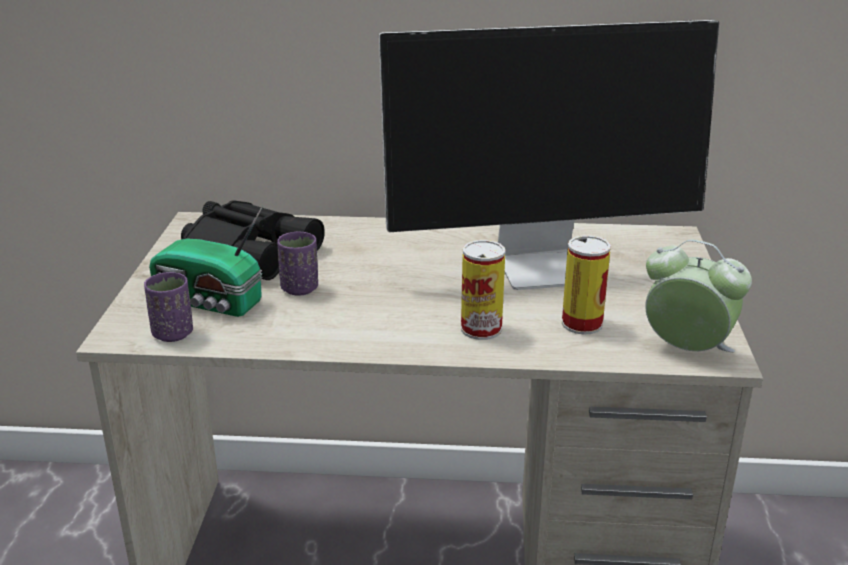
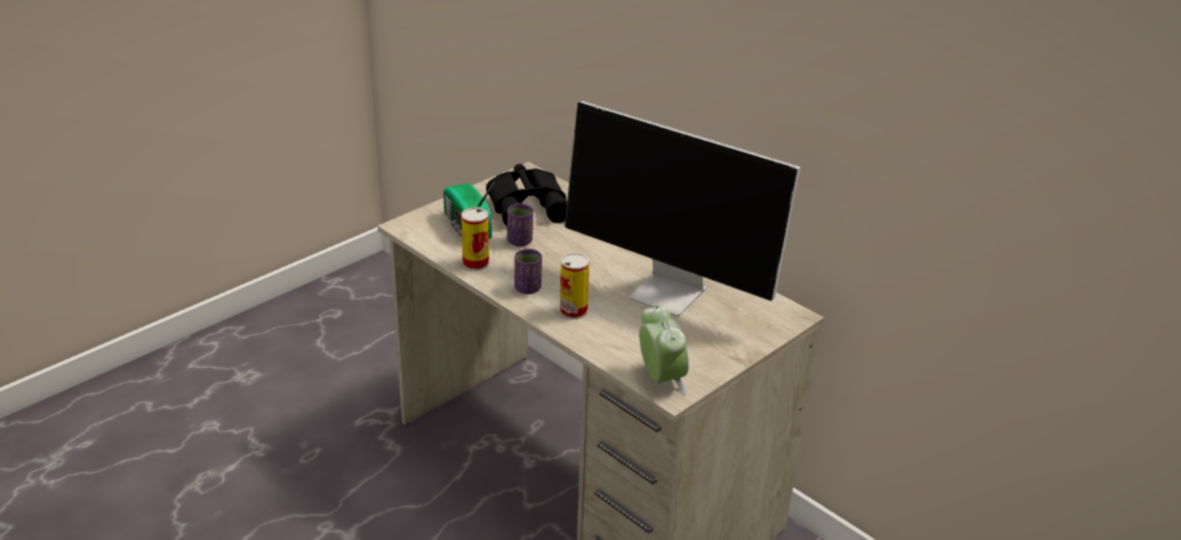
camera: 40 degrees right, 5 degrees up
(173, 334) = (427, 237): purple cup -> purple cup (528, 288)
(582, 323) = (631, 336): can -> can (475, 263)

